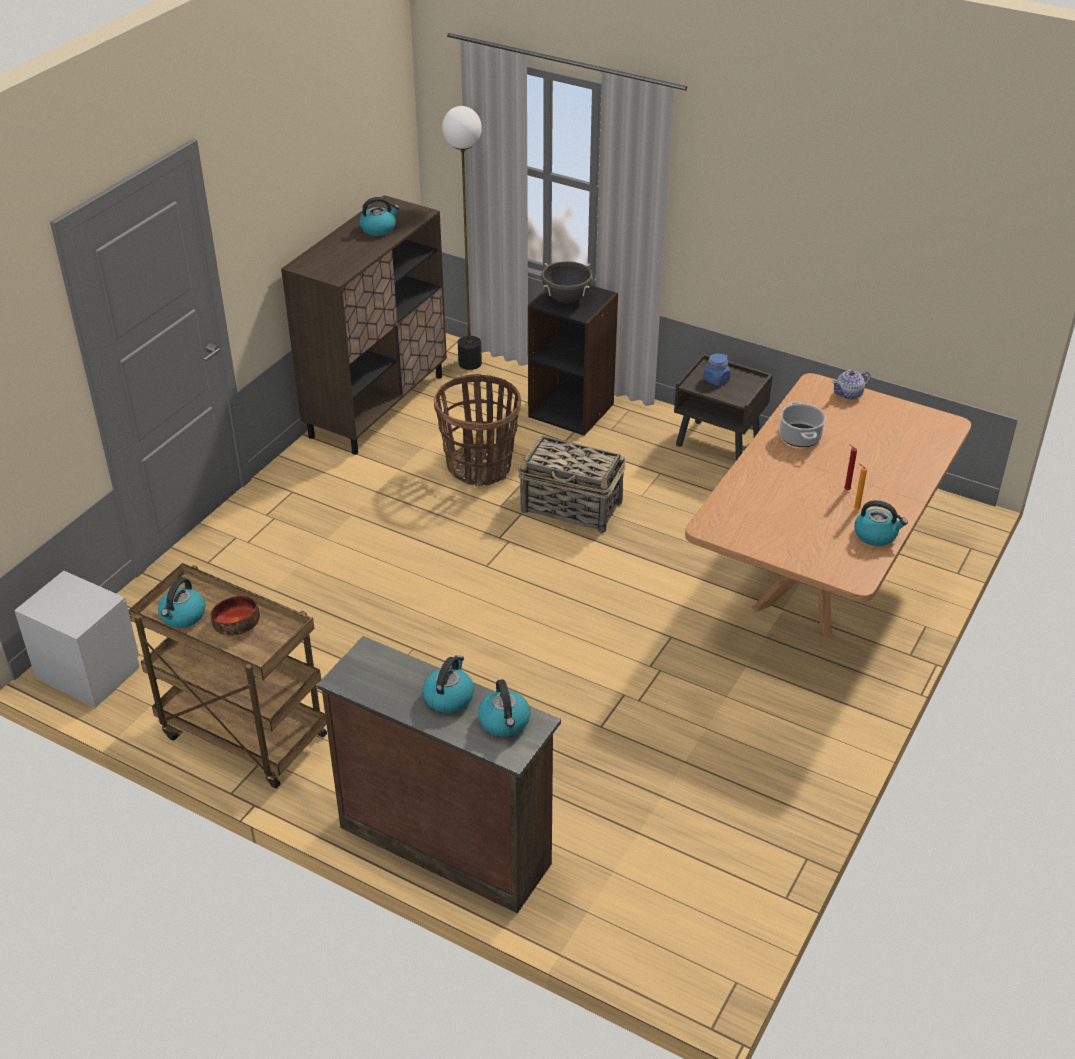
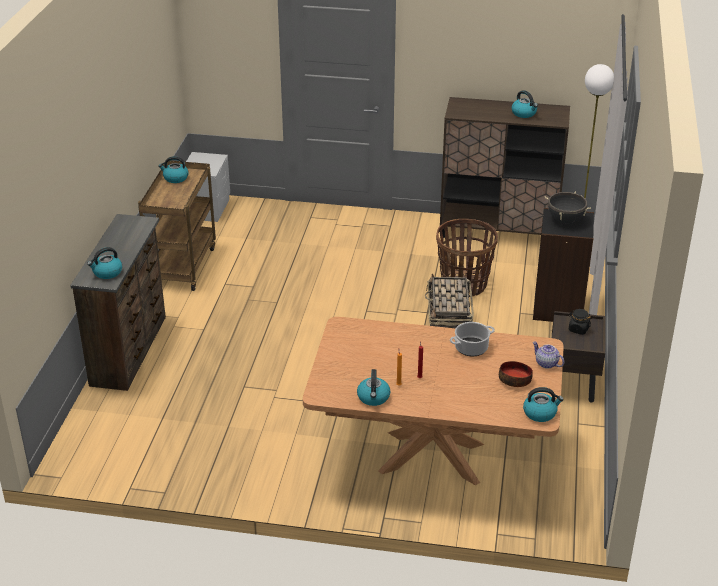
camera: 70 degrees right, 5 degrees down
(237, 623) = (176, 193): bowl -> bowl (515, 380)
(449, 697) = (120, 252): kettle -> kettle (540, 413)
(716, 379) = (578, 329): blue jar -> black jar

